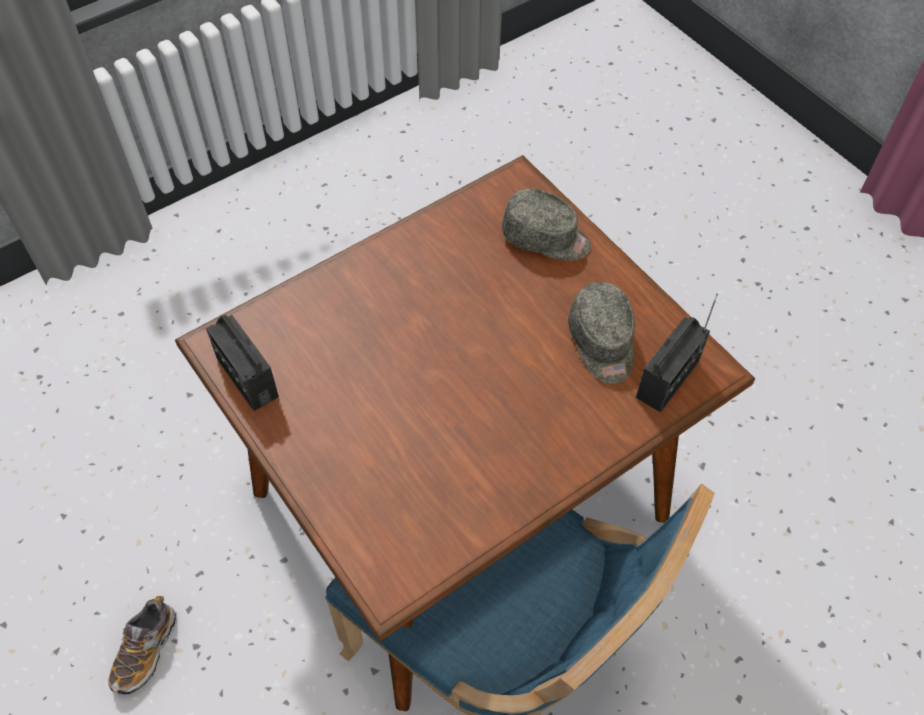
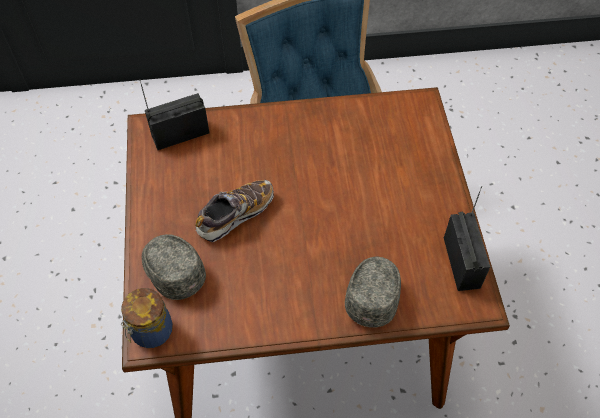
camera: 150 degrees left, 0 degrees up
(146, 651) = (549, 328): shoe -> shoe (235, 215)
(520, 184) = (150, 332): none -> jar
(602, 343) = (200, 173): grey cap -> grey cap (374, 293)

